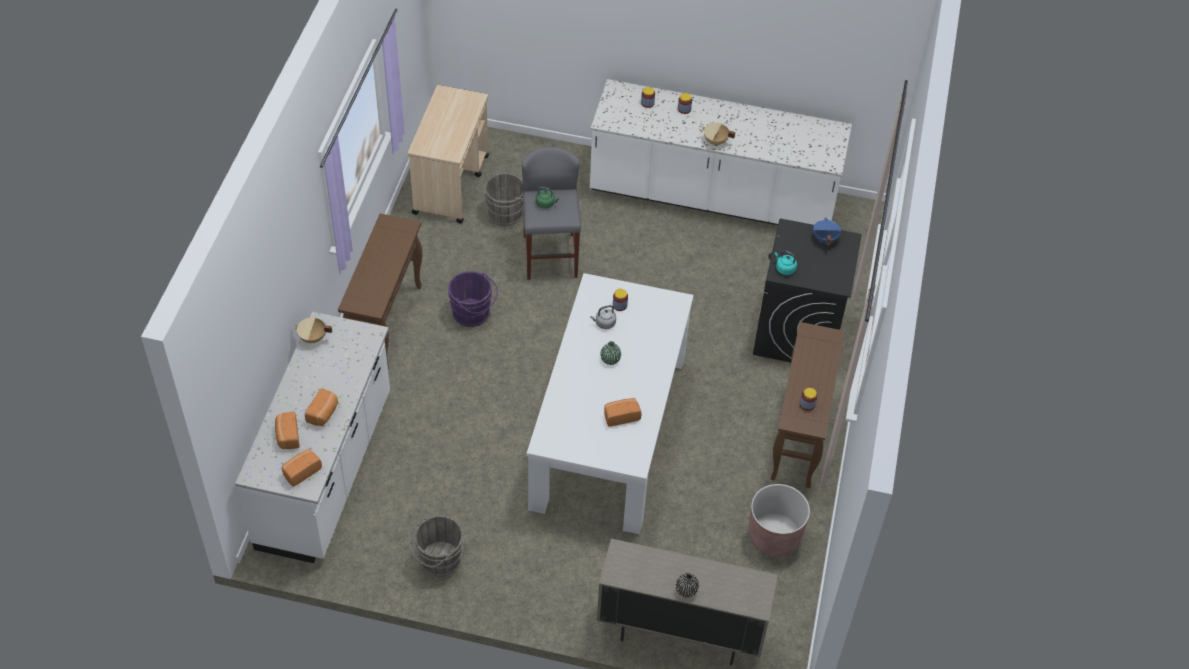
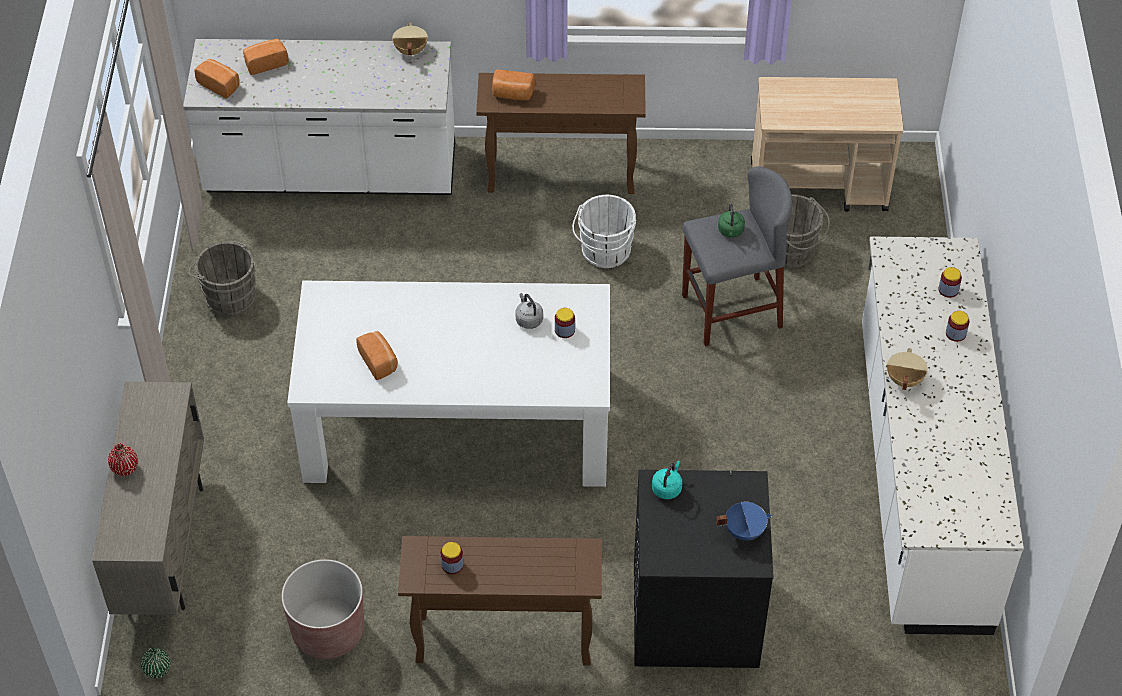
camera: 80 degrees right, 0 degrees up
(323, 413) = (303, 84): bread -> bread (512, 94)
(473, 314) = (604, 253): purple bucket -> white bucket
(610, 360) = (468, 335): green vase -> green vase (157, 670)
(686, 590) = (125, 468): black vase -> red vase

